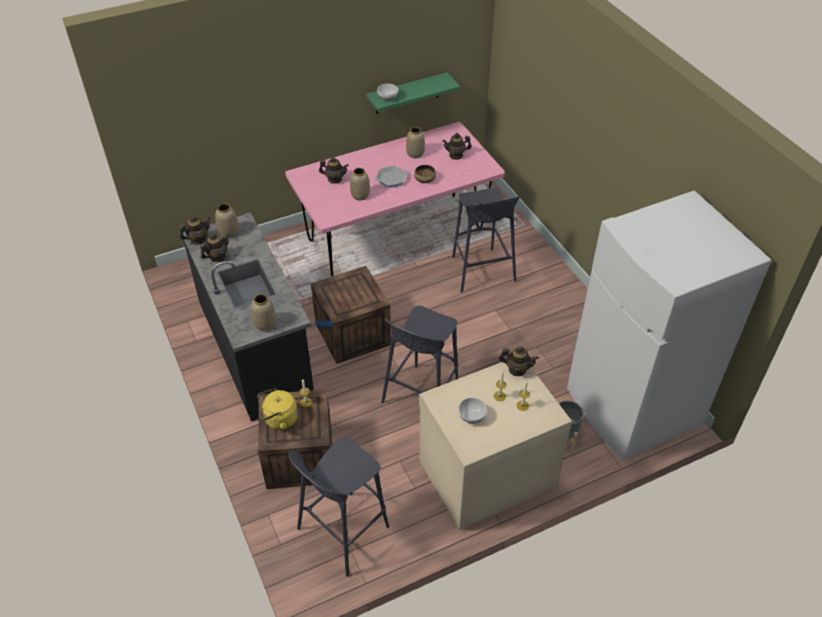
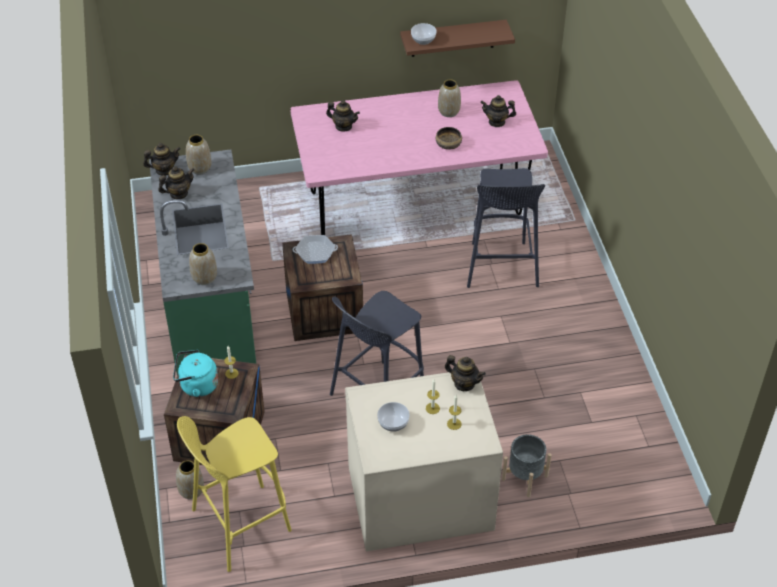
camera: 15 degrees right, 0 degrees up
(257, 351) = (211, 308): black counter -> green counter
(279, 419) = (196, 386): yellow kettle -> turquoise kettle
(344, 532) = (240, 525): grey stool -> yellow stool
(360, 195) = (365, 150): vase -> vase (191, 490)
(391, 179) = (409, 137): frying pan -> frying pan (315, 252)
(407, 94) = (453, 38): green shelf -> brown shelf
(632, 407) = (621, 462): white fridge -> none

